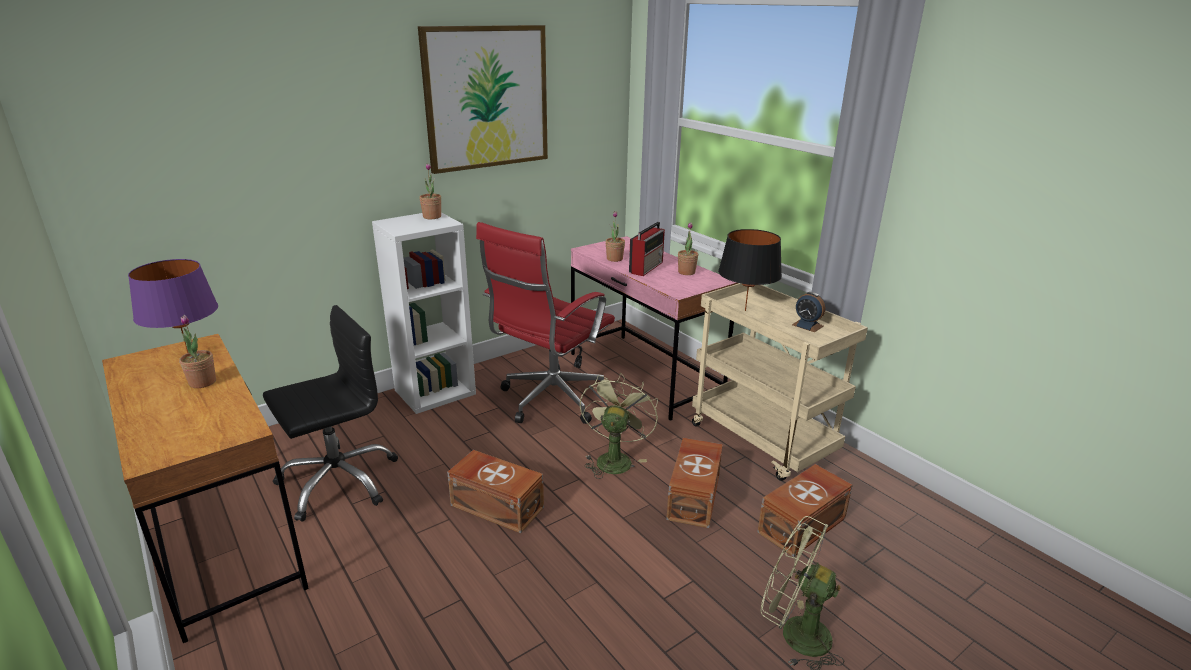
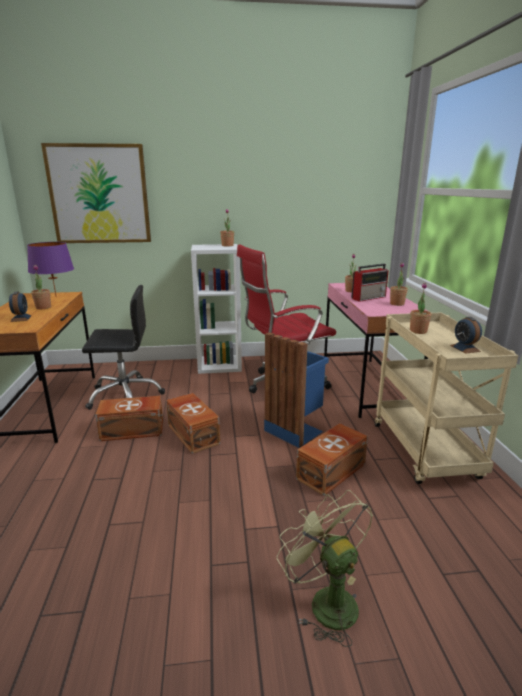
camera: 30 degrees right, 5 degrees down
(200, 414) = (21, 318): none -> alarm clock
(487, 98) = (279, 171): picture -> picture (99, 194)
(614, 458) = (295, 430): green fan -> blue trash can
(745, 310) = (418, 331): black table lamp -> potted plant
(803, 525) = (409, 523): brown storage box -> brown storage box (133, 430)

